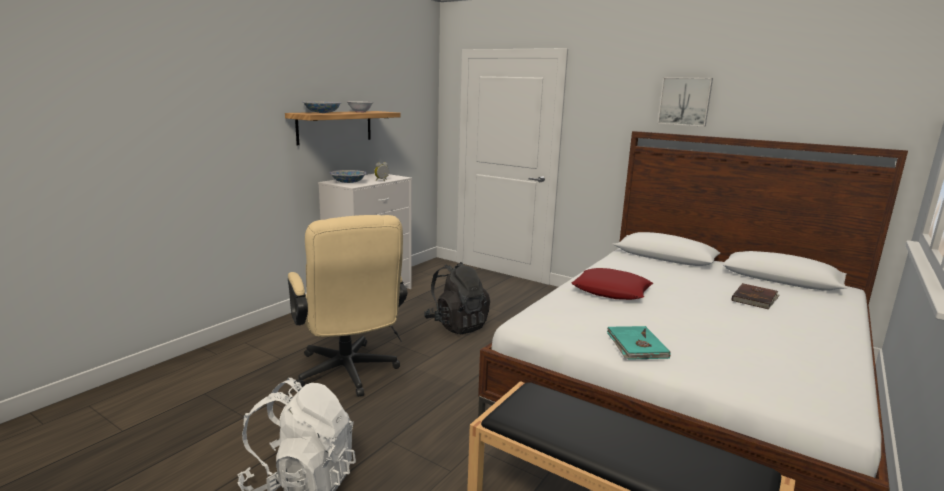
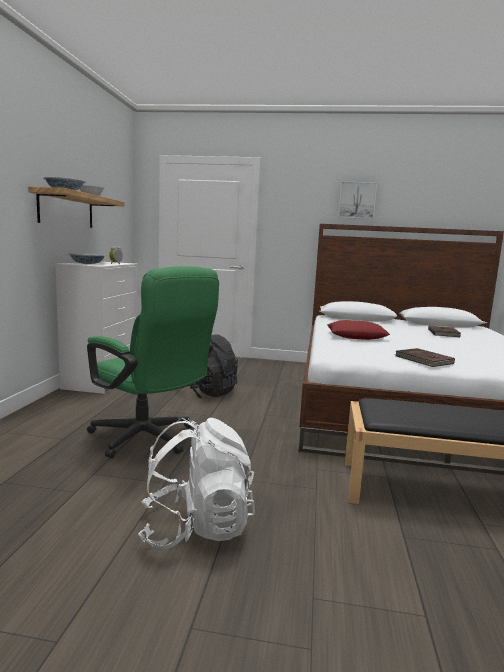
camera: 25 degrees left, 5 degrees down
(348, 375) = (149, 440): beige office chair -> green office chair
(636, 345) = (423, 360): turquoise book -> brown book

